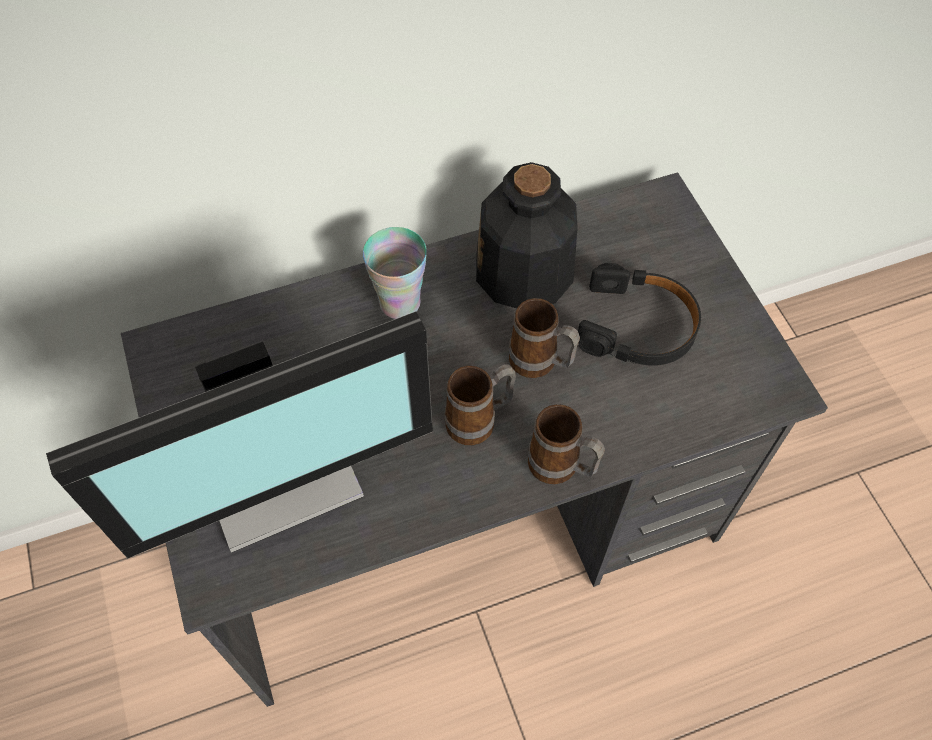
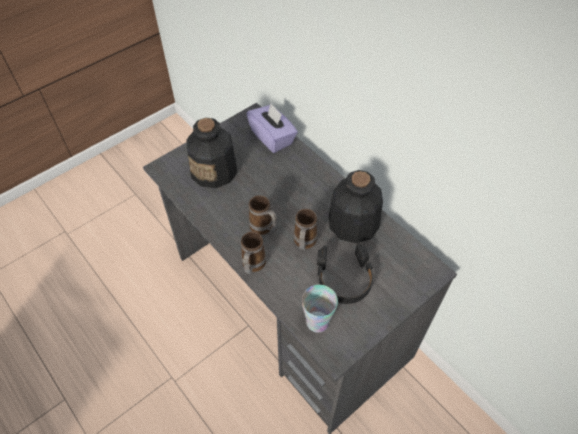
camera: 70 degrees right, 5 degrees down
(245, 333) = (272, 137): none -> purple tissue box
(280, 472) = (214, 170): monitor -> bottle
(400, 303) = (312, 182): cup -> cup (317, 322)

